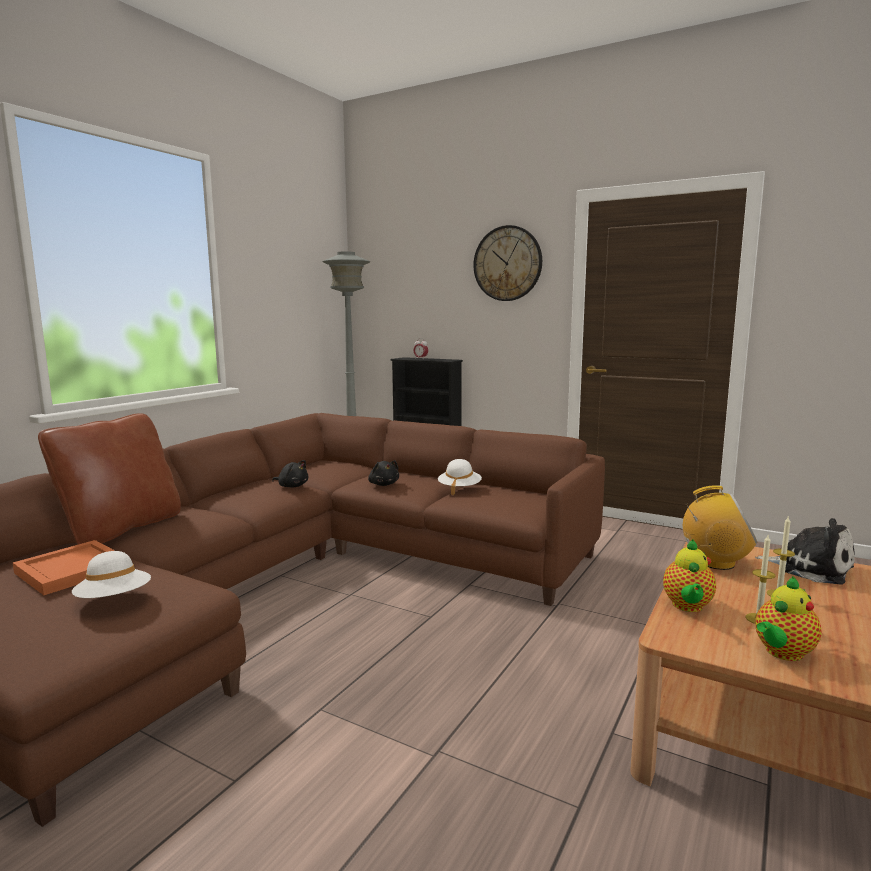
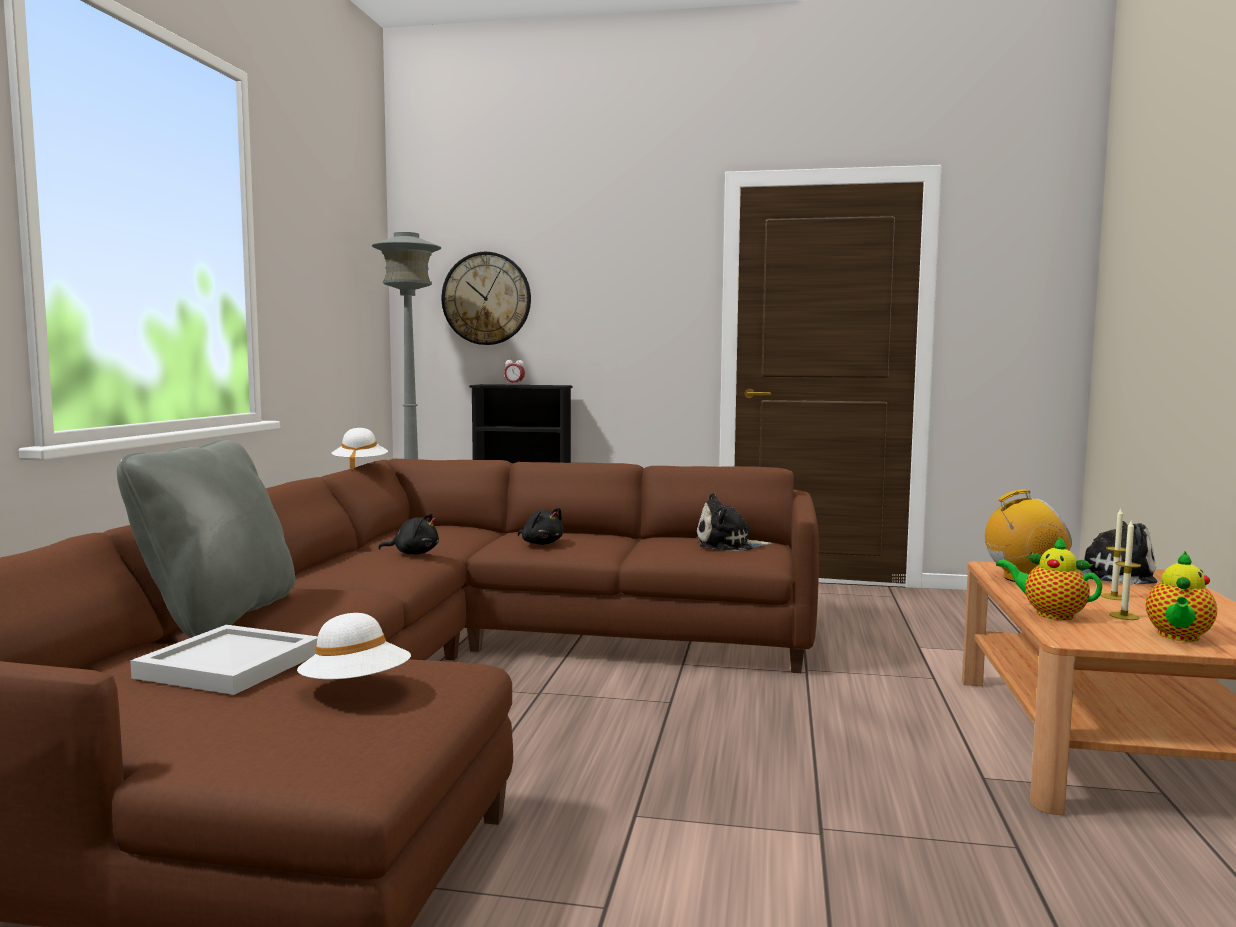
camera: 20 degrees left, 5 degrees down
(74, 570) = (233, 664): orange tray -> white tray
(121, 528) = (218, 617): brown pillow -> grey pillow
(459, 489) = (646, 541): white hat -> white hat (360, 466)
(507, 263) = (634, 259): wall clock -> wall clock (486, 298)
(514, 498) = (728, 545): none -> plush toy
(687, 606) = (1050, 614): teapot -> teapot turned 135 degrees clockwise

